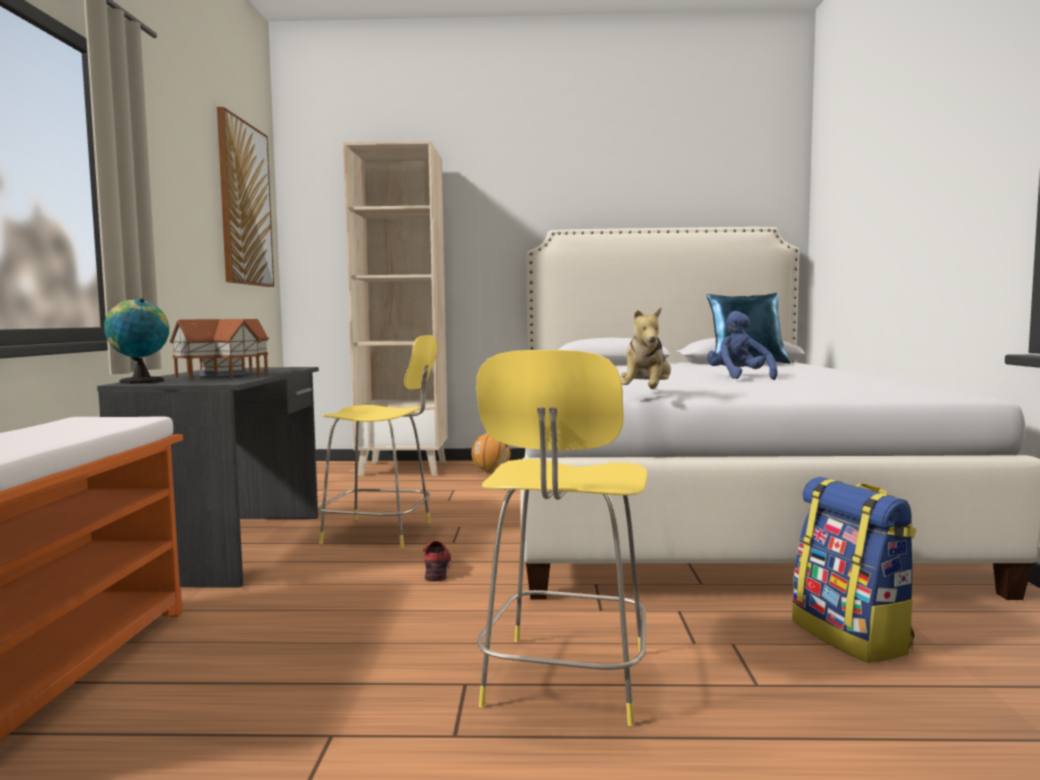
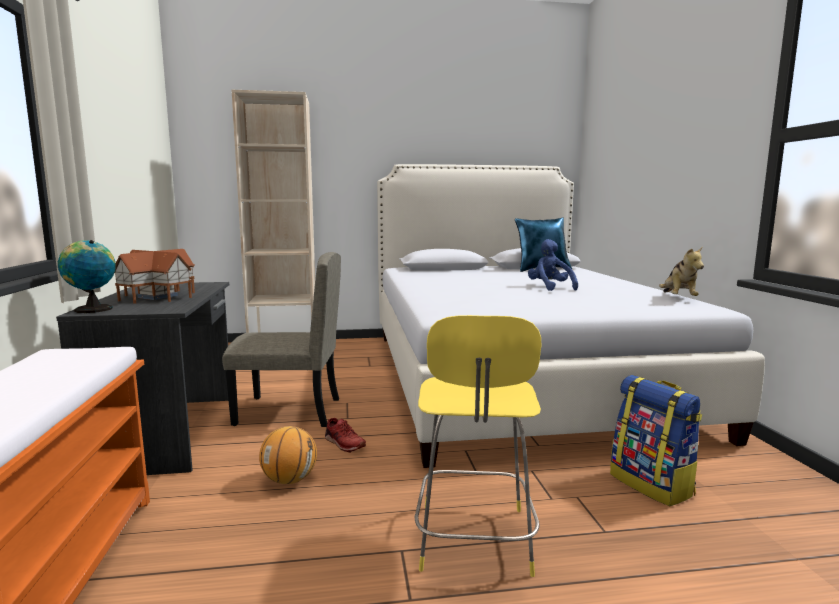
camera: 10 degrees left, 5 degrees up
(244, 204) = (147, 139): picture -> none
(381, 533) = (288, 412): yellow stool -> beige chair
(437, 568) = (344, 443): red shoe -> red shoe turned 150 degrees clockwise
(491, 471) = (353, 349): basketball -> basketball (289, 480)
(647, 394) = (505, 313): plush toy -> plush toy (678, 298)

